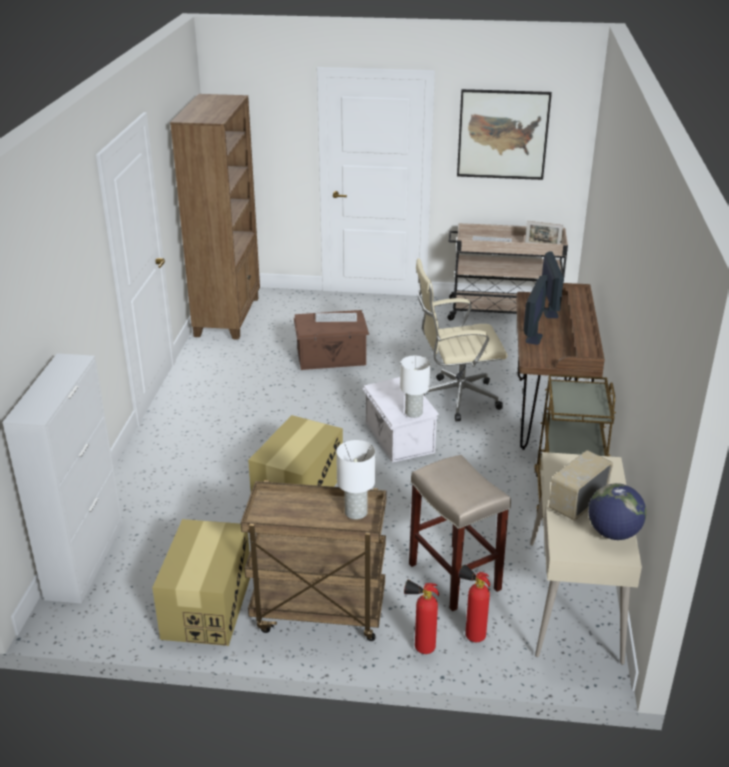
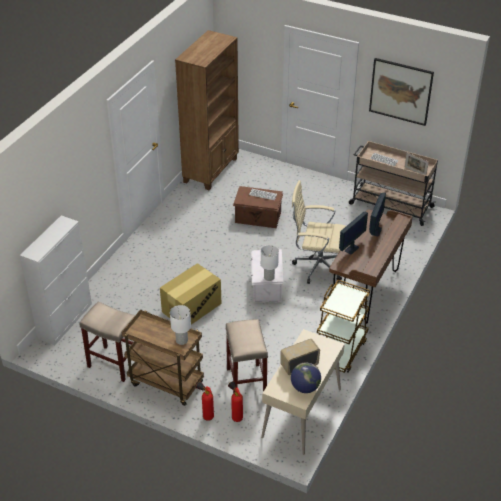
camera: 20 degrees right, 10 degrees up
(207, 606) = (113, 363): cardboard box -> beige stool

